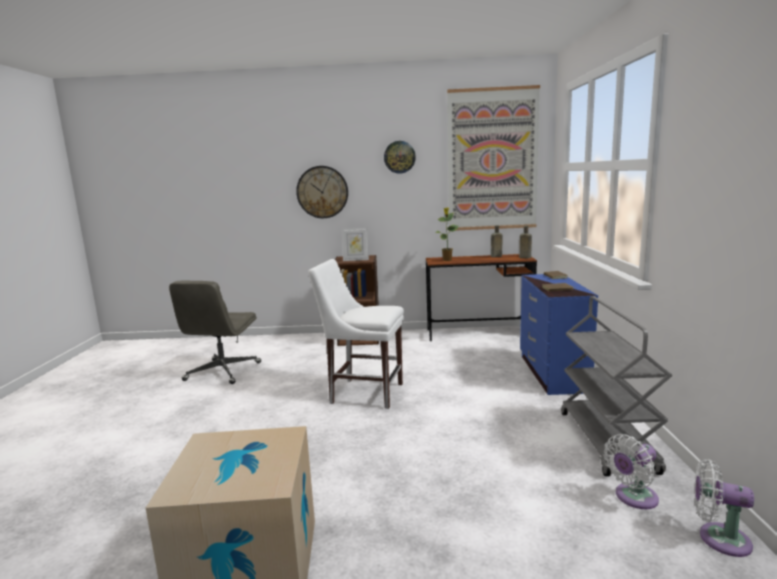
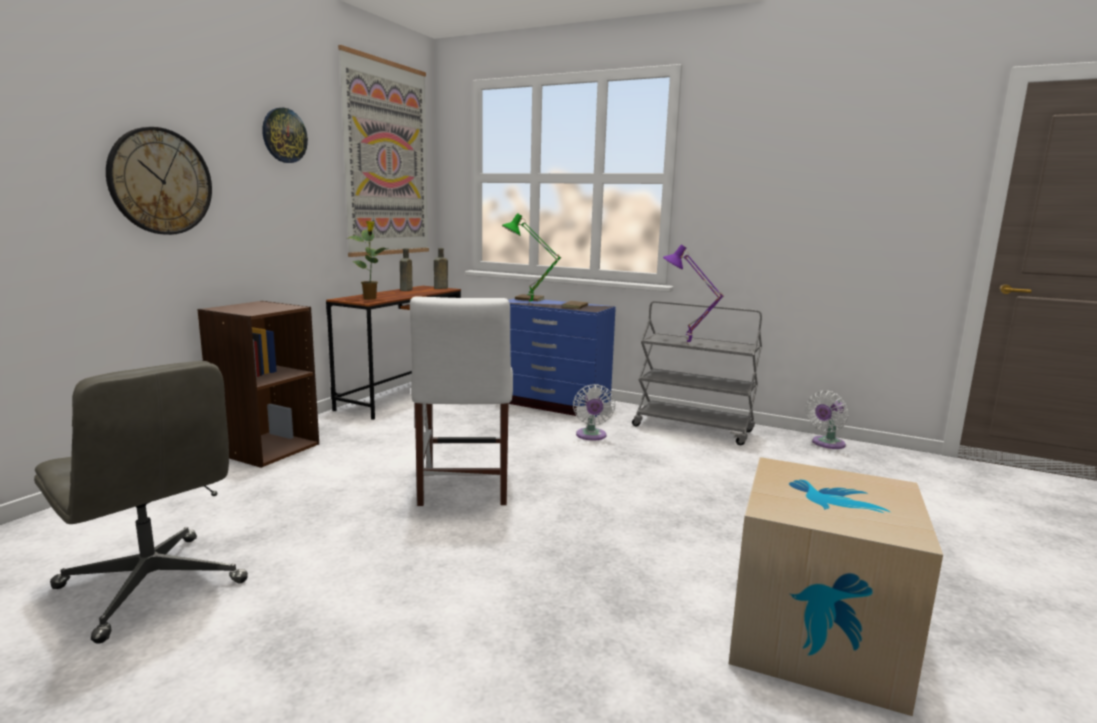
camera: 65 degrees left, 0 degrees up
(356, 260) = (266, 308): picture frame -> none
(363, 392) = (463, 488): white chair -> white chair turned 45 degrees counterclockwise
(537, 280) = (529, 303): none -> green table lamp
(589, 347) = (687, 344): none -> purple table lamp
(633, 498) = (773, 447): white fan -> white fan (591, 436)

